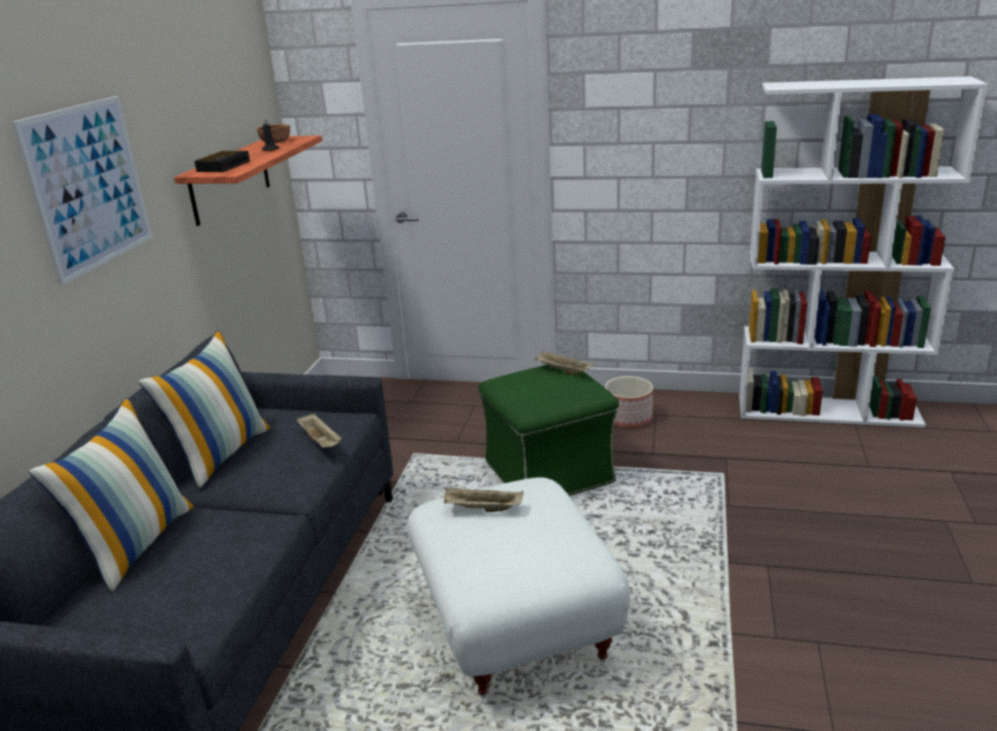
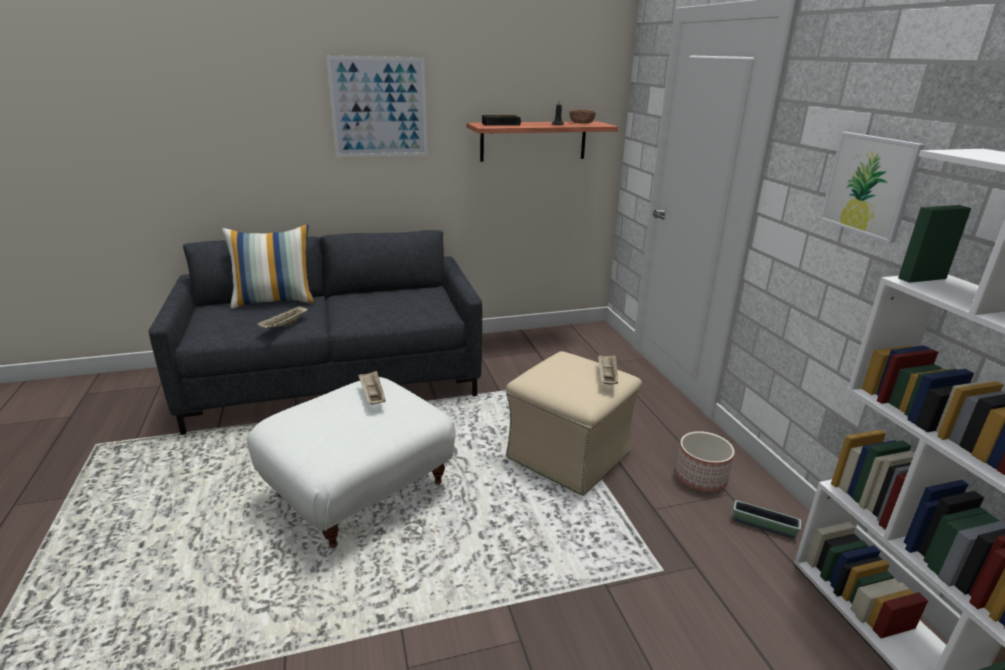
camera: 60 degrees right, 0 degrees up
(221, 454) = (374, 292): pillow -> none
(321, 441) = (404, 313): beige tray -> beige tray (285, 326)
(550, 472) = (569, 455): green ottoman -> beige ottoman
(672, 125) = (869, 185): none -> picture
(699, 414) = (763, 526): none -> planter

